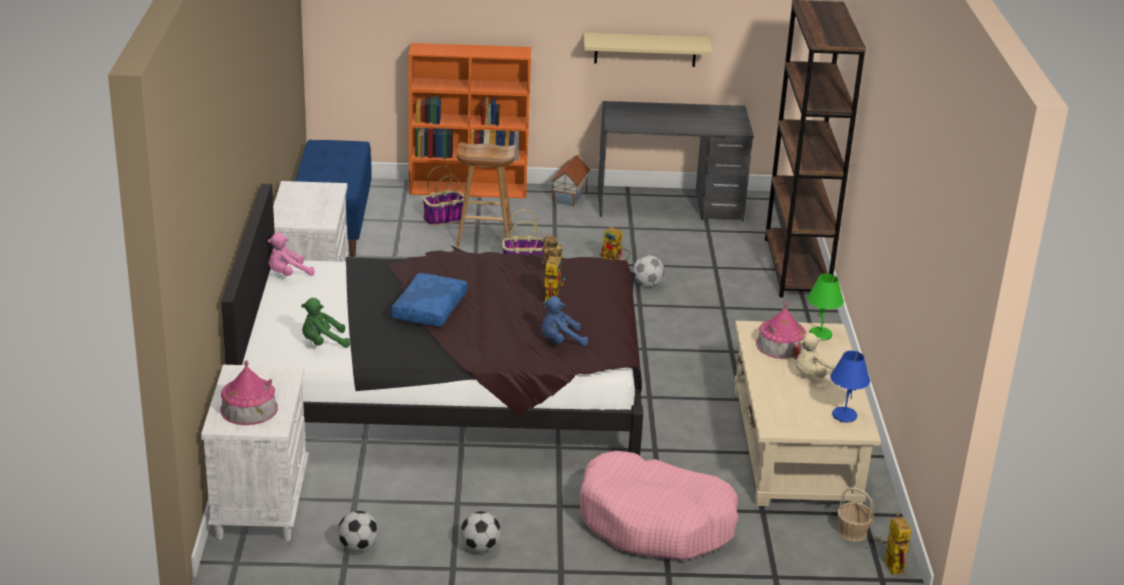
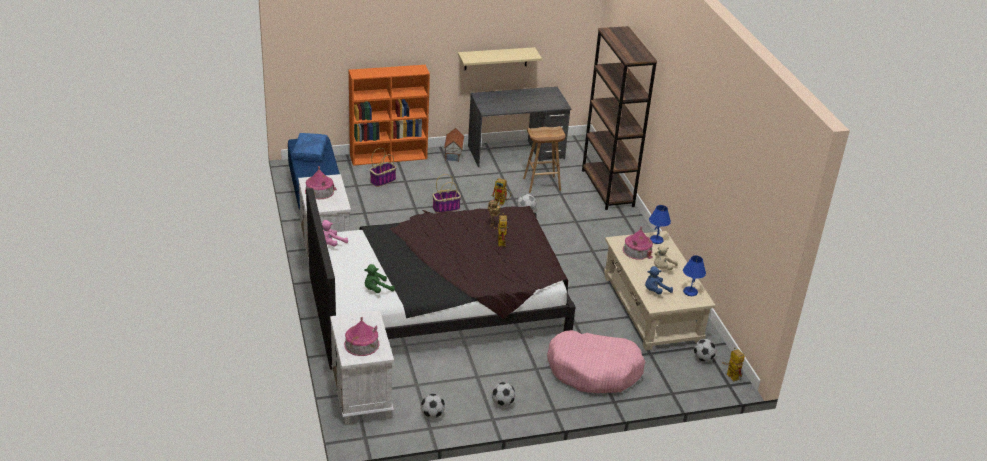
camera: 15 degrees left, 5 degrees up
(302, 201) = (319, 191): none -> toy house
(428, 308) = (429, 256): blue pillow -> blue pillow (309, 151)
(483, 238) = (413, 192): brown stool -> brown stool (541, 184)
(560, 341) = (517, 268): blue plush toy -> blue plush toy (655, 291)
(820, 335) = (656, 240): green table lamp -> blue table lamp
(852, 532) = (703, 358): basket -> football

